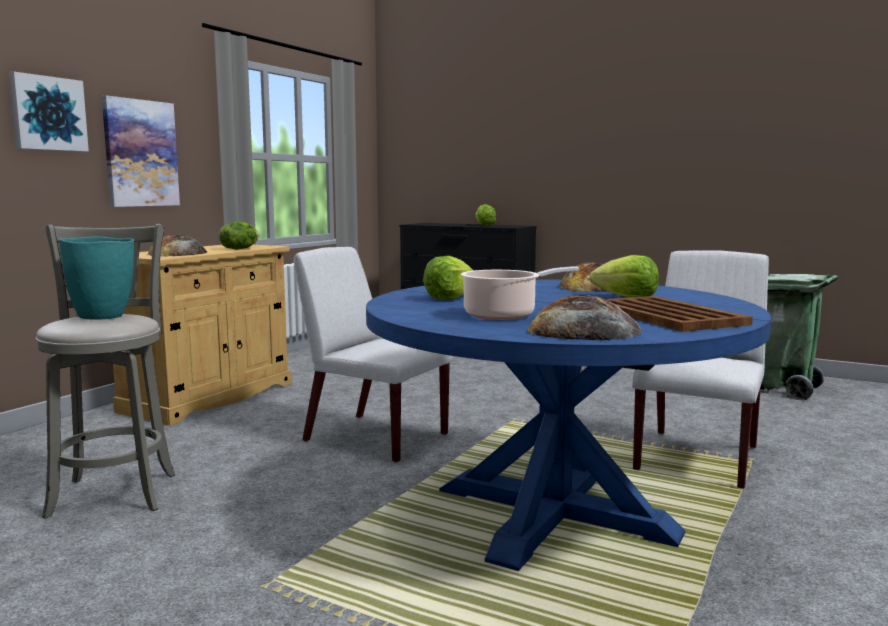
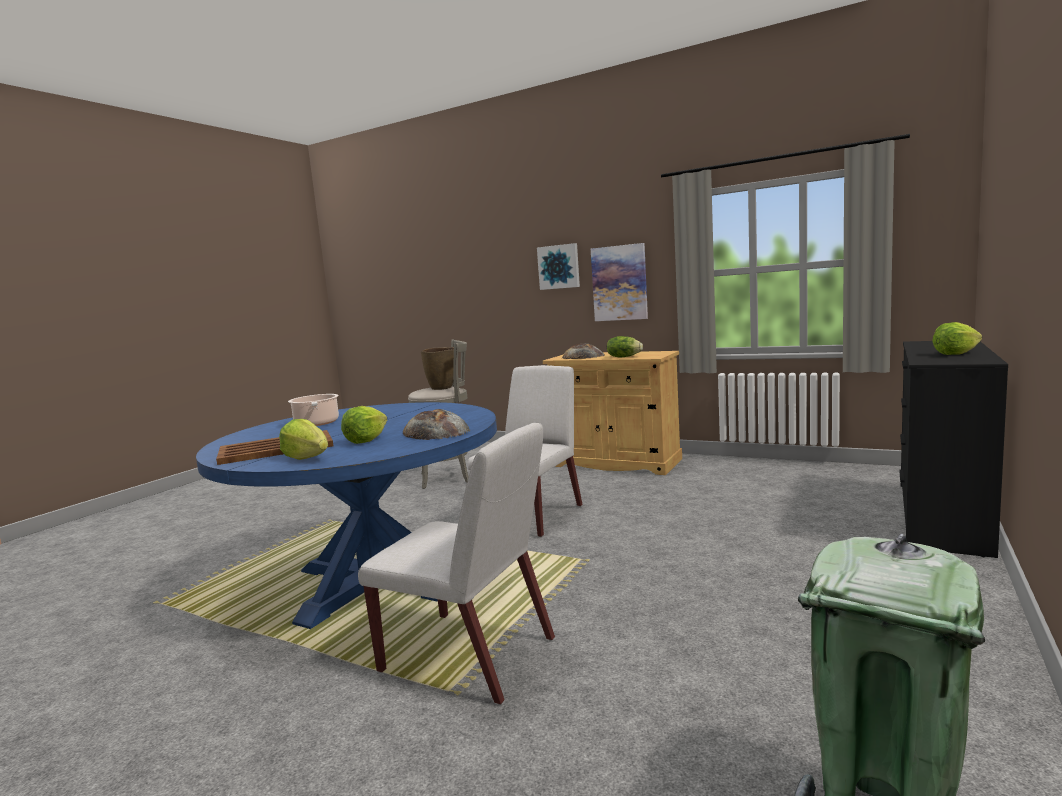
camera: 90 degrees right, 0 degrees up
(103, 316) = (442, 388): turquoise vase -> brown vase
(449, 298) = (394, 412): lettuce -> lettuce (307, 458)
(583, 330) = (251, 437): bread -> none

